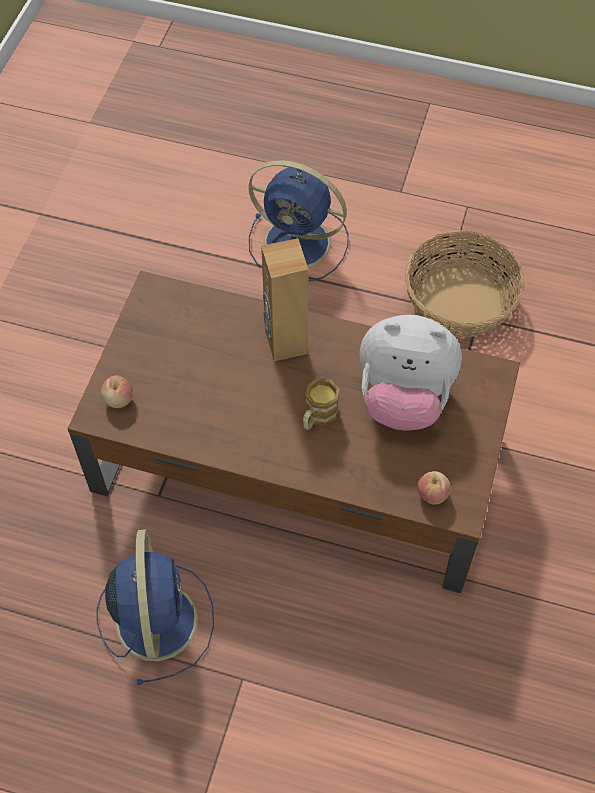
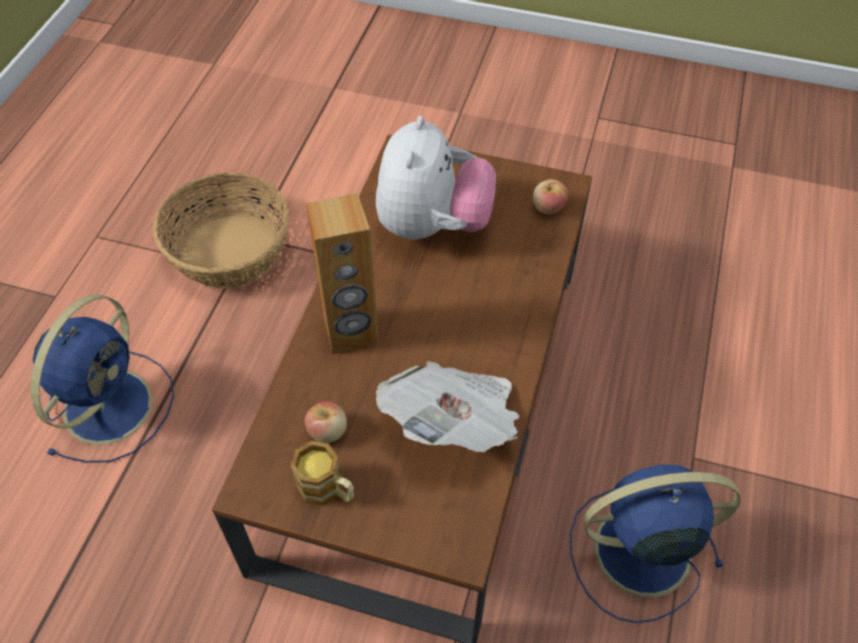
camera: 90 degrees left, 5 degrees down
(118, 399) = (435, 521): apple -> apple (328, 431)
(198, 412) = (454, 422): none -> newspaper
(317, 417) = (458, 301): mug -> mug (327, 490)

